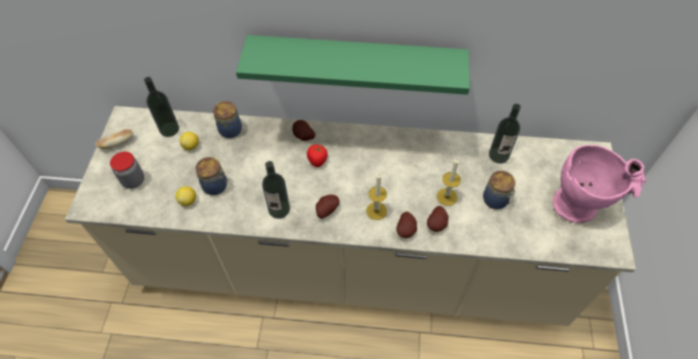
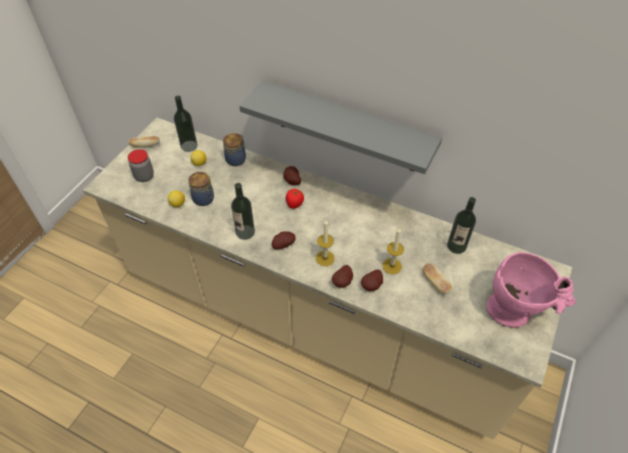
camera: 20 degrees right, 5 degrees down
(356, 63) = (346, 127): green shelf -> grey shelf
(496, 200) = (435, 283): jar -> bread

